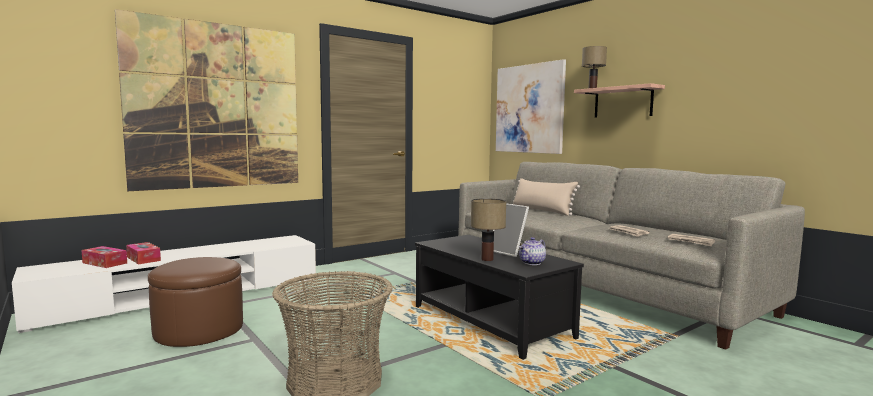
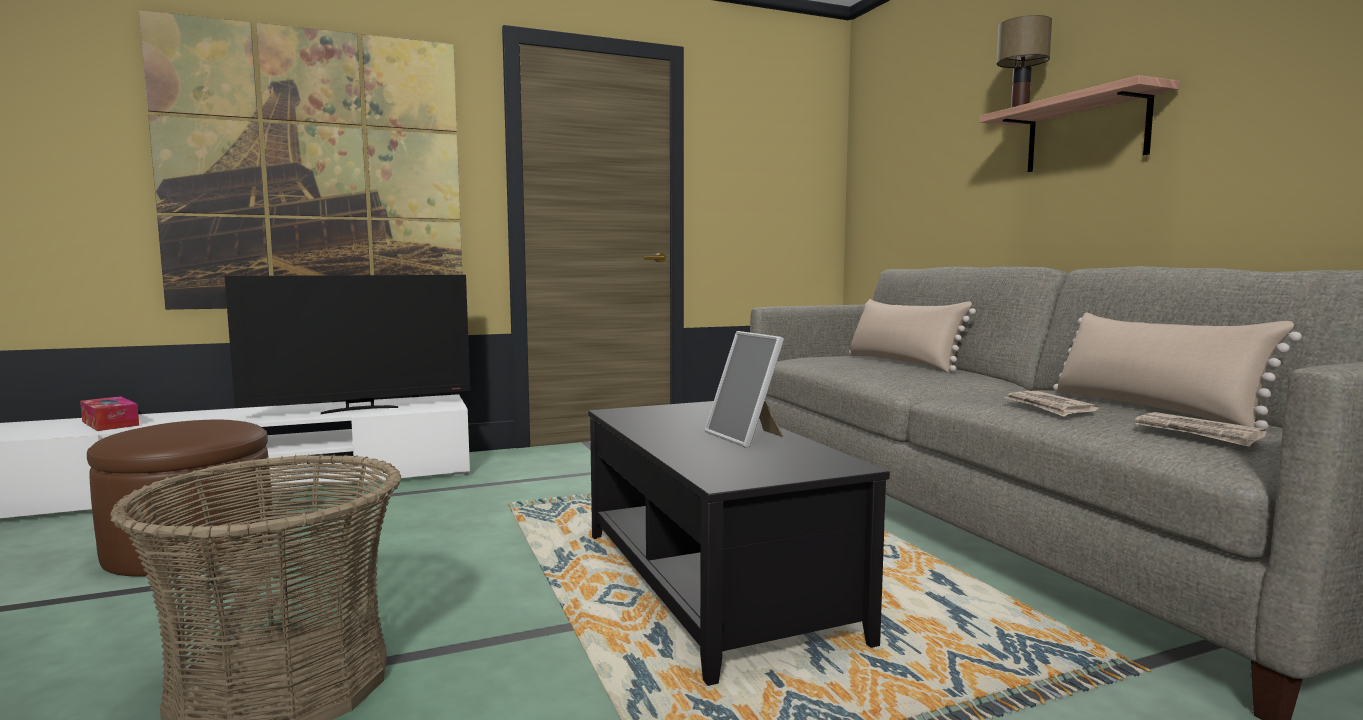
camera: 15 degrees right, 0 degrees up
(143, 259) = (173, 420): tissue box -> none
(251, 247) = (360, 409): none -> television
(486, 259) = (677, 449): table lamp -> none
(529, 109) = (908, 170): picture -> none
(532, 263) = (767, 462): teapot -> none
(666, 231) = (1152, 409): none -> beige pillow

